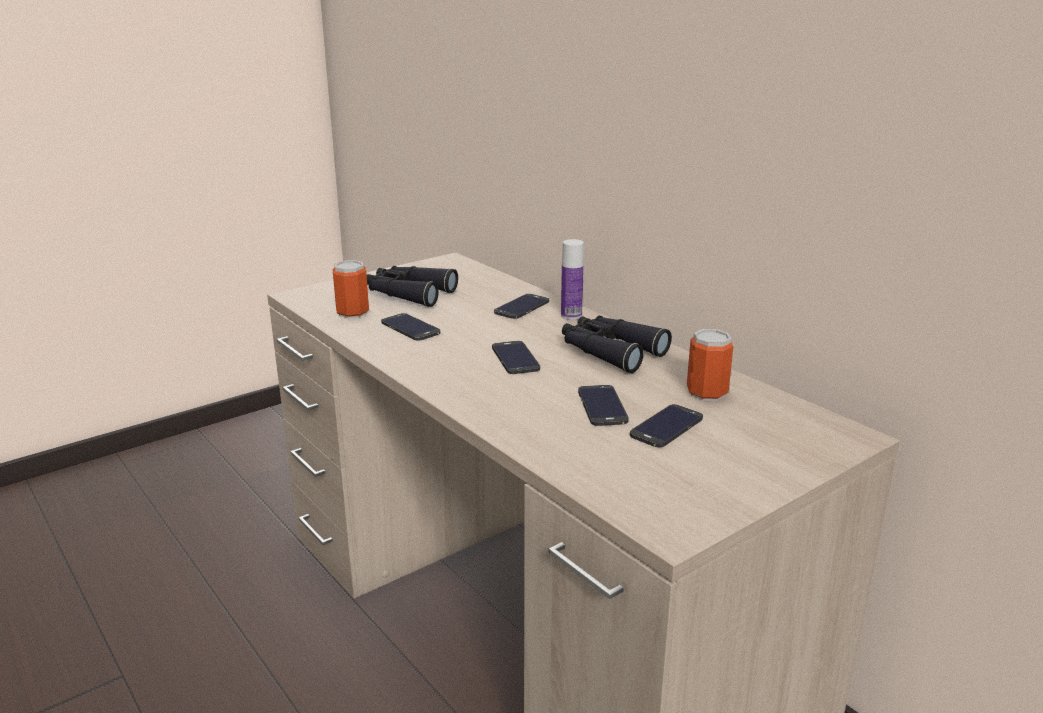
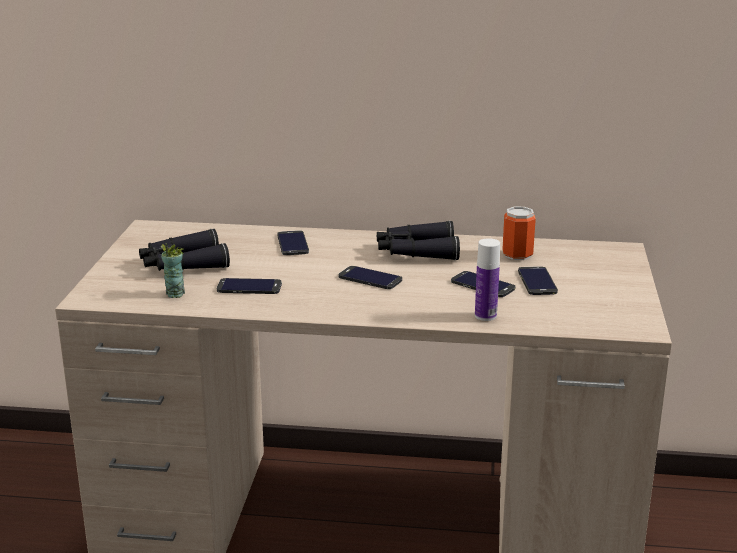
camera: 45 degrees left, 0 degrees up
(352, 312) = (175, 293): can -> cup
(571, 315) = (340, 237): bottle -> bottle (485, 316)

